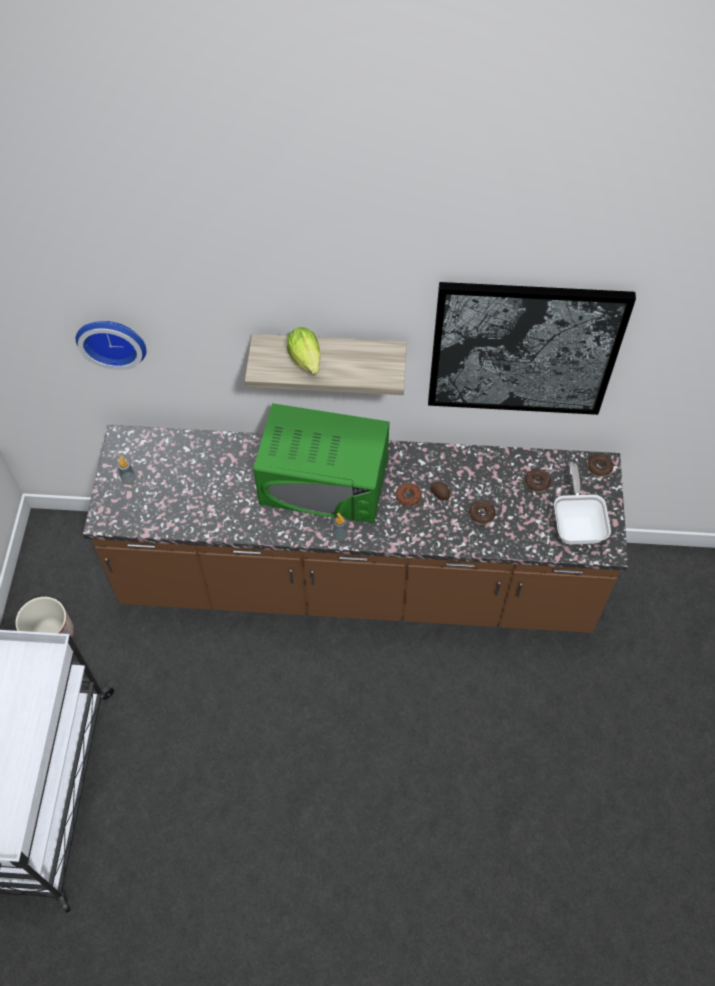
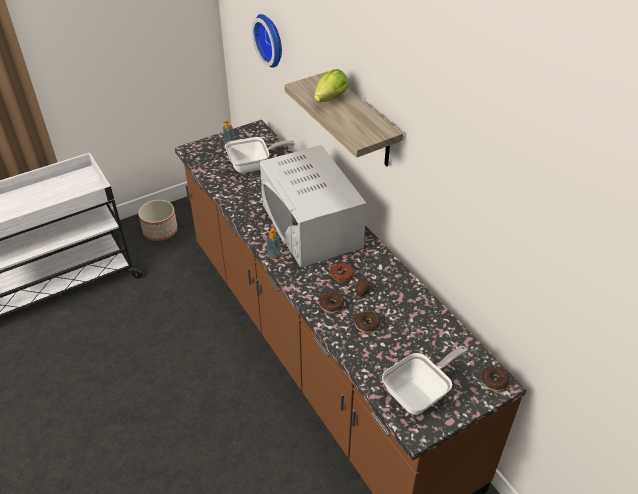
camera: 55 degrees right, 15 degrees down
(186, 477) = (253, 165): none -> frying pan
(324, 481) = (311, 226): green microwave -> white microwave
(524, 349) = (474, 194): picture -> none
(536, 483) = (433, 345): donut -> donut (331, 305)

